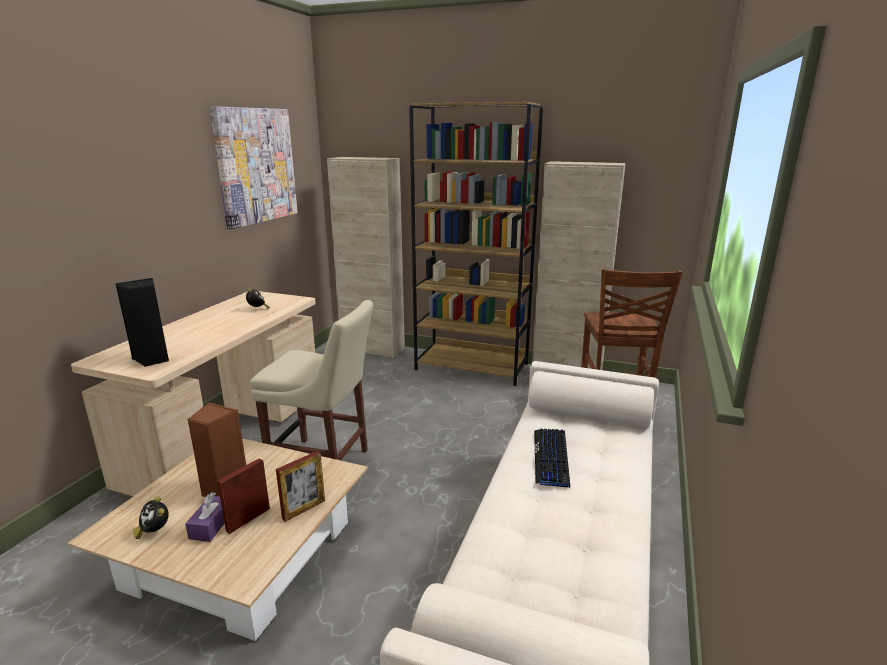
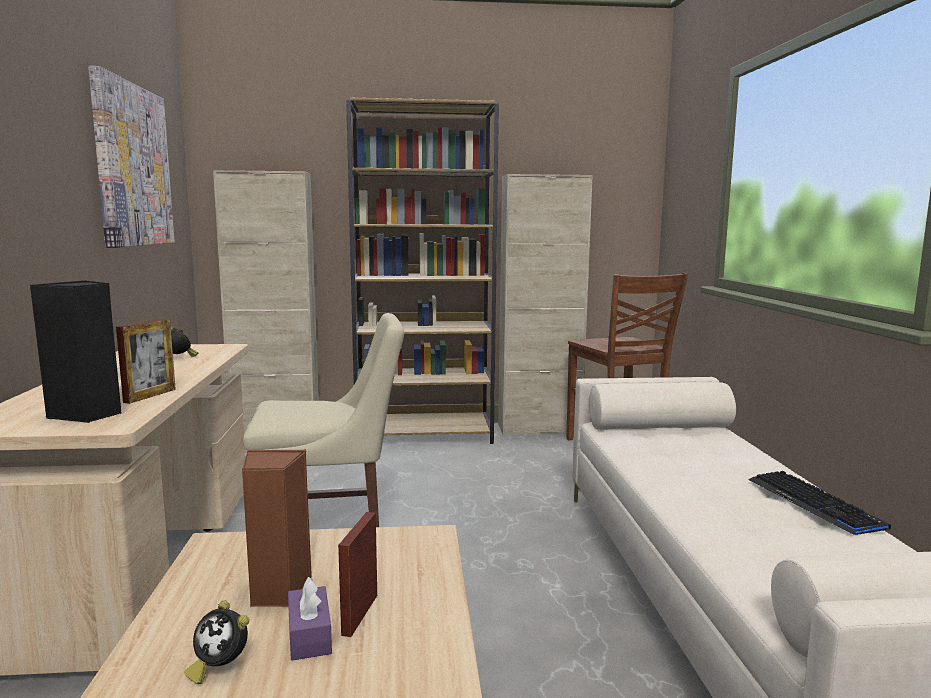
camera: 25 degrees left, 10 degrees down
(304, 509) = (427, 584): picture frame -> picture frame (150, 396)
(551, 457) = (681, 462): keyboard -> keyboard (814, 503)

